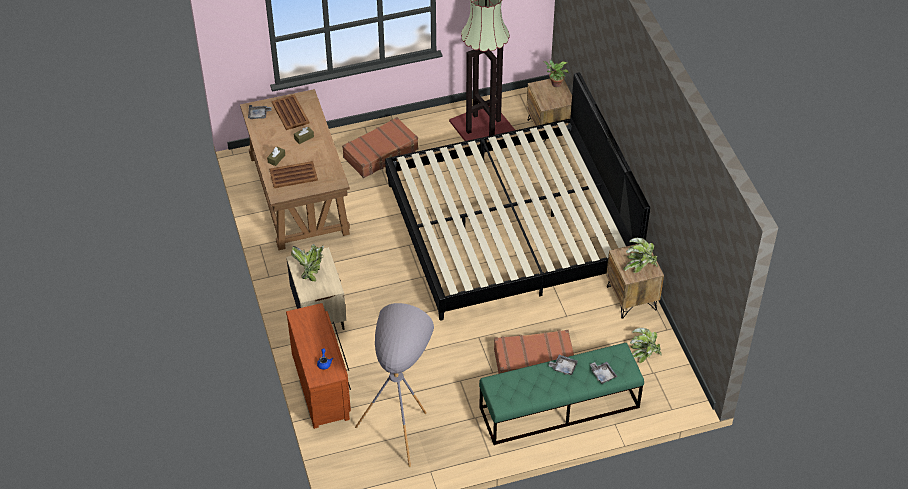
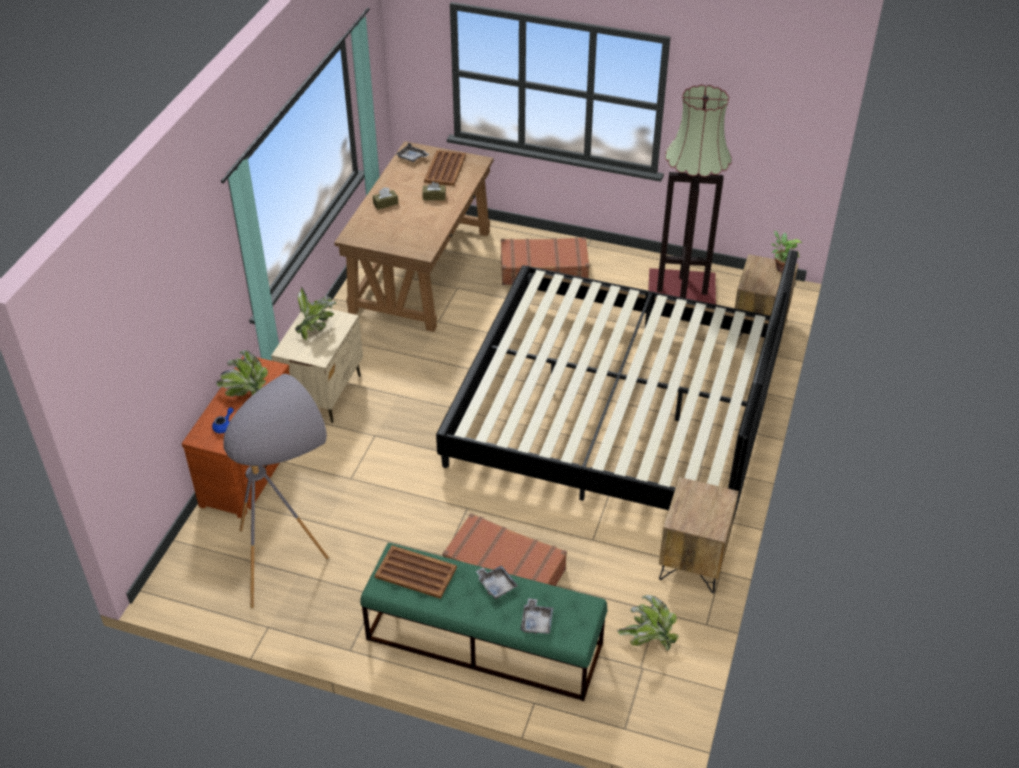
camera: 35 degrees right, 5 degrees down
(293, 175) = (385, 225): brown tray -> brown tray (415, 572)
(640, 266) = (703, 515): potted plant -> potted plant (246, 392)

